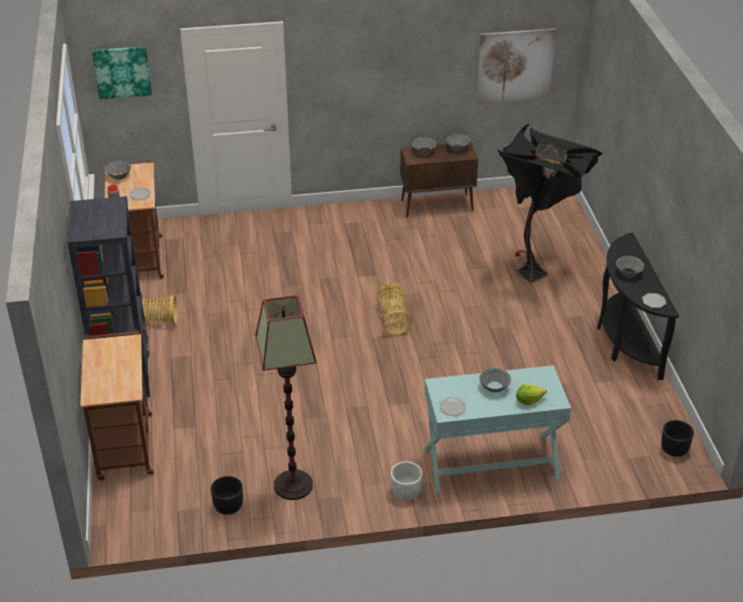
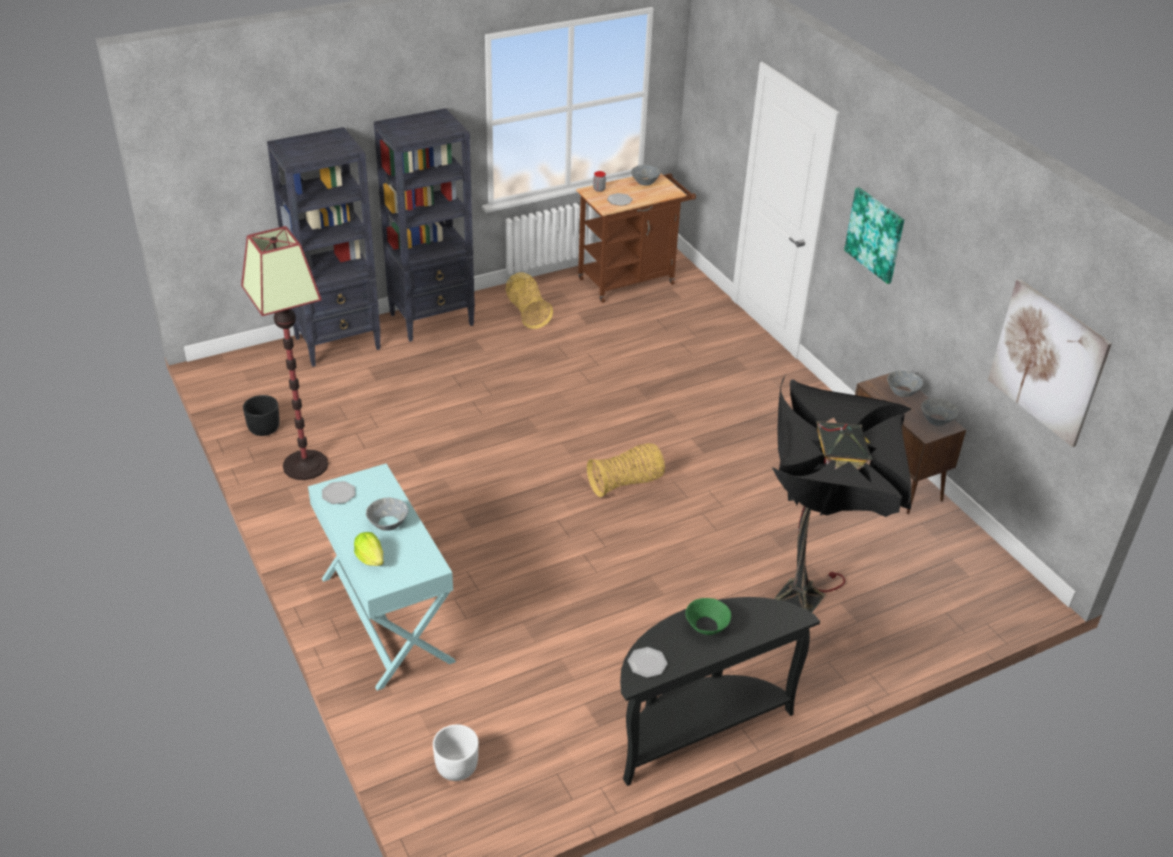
camera: 70 degrees right, 0 degrees up
(122, 72) = (714, 82): picture -> picture (875, 234)
(124, 442) = (338, 343): brown cart -> black bookcase
(405, 491) = (316, 553): white planter -> white planter (456, 767)
(628, 273) = (706, 626): grey bowl -> green bowl
(674, 449) = (472, 816): black planter -> none

